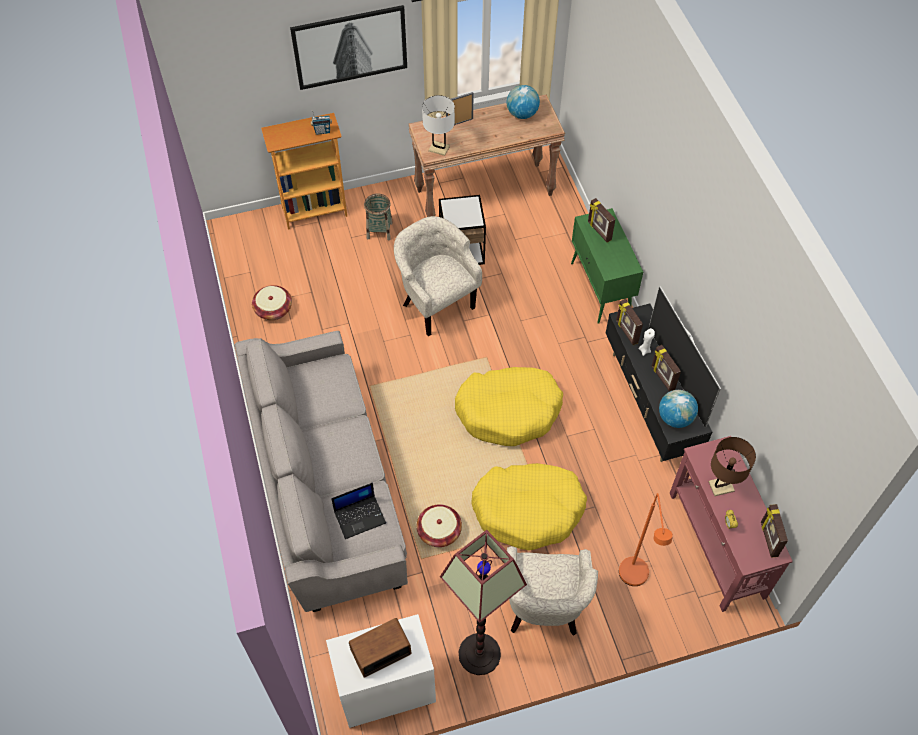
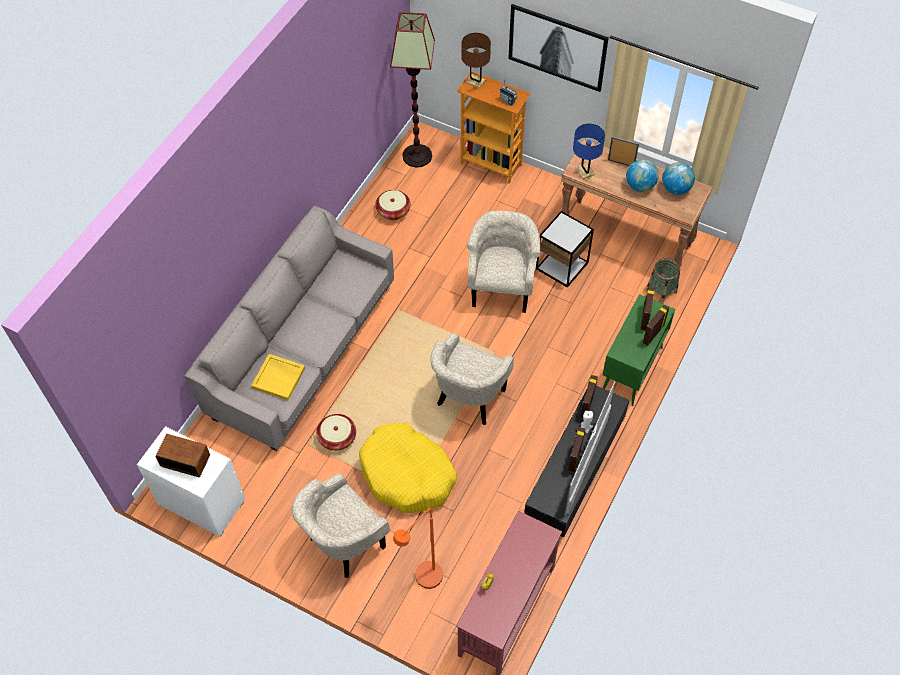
camera: 45 degrees right, 0 degrees up
(360, 516) = (279, 378): laptop -> yellow tray
(379, 230) = (520, 209): basket -> basket (661, 291)
(439, 148) = (584, 171): white table lamp -> blue table lamp
(479, 653) = (276, 533): floor lamp -> floor lamp (417, 156)
(509, 411) = (468, 400): yellow dog bed -> beige armchair
(675, 418) = (550, 491): globe -> globe (640, 185)
(721, 486) = (512, 557): brown table lamp -> brown table lamp (475, 81)
(768, 539) = (502, 620): picture frame -> picture frame (653, 334)

